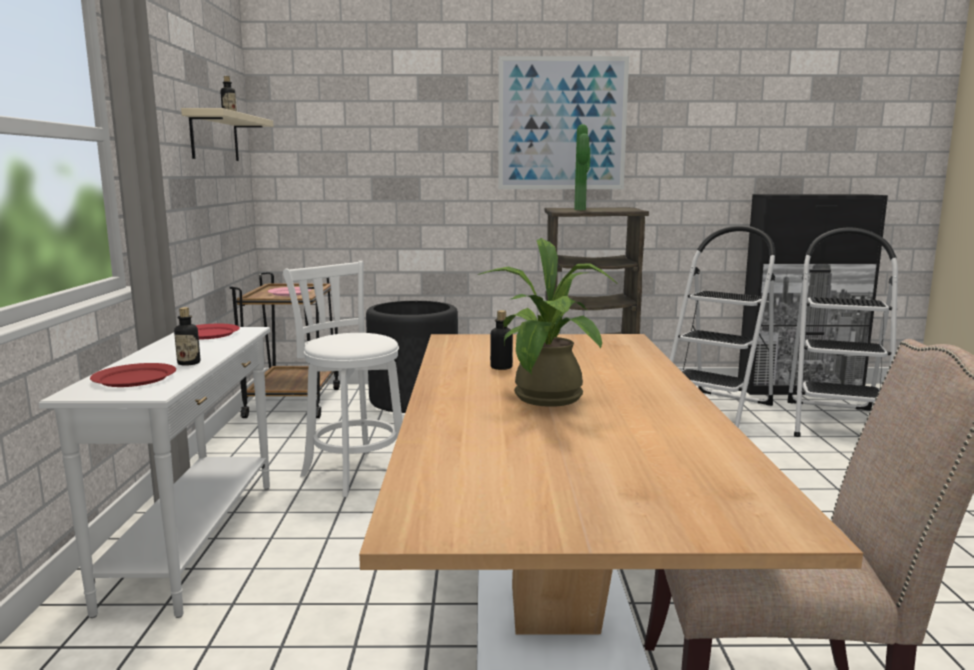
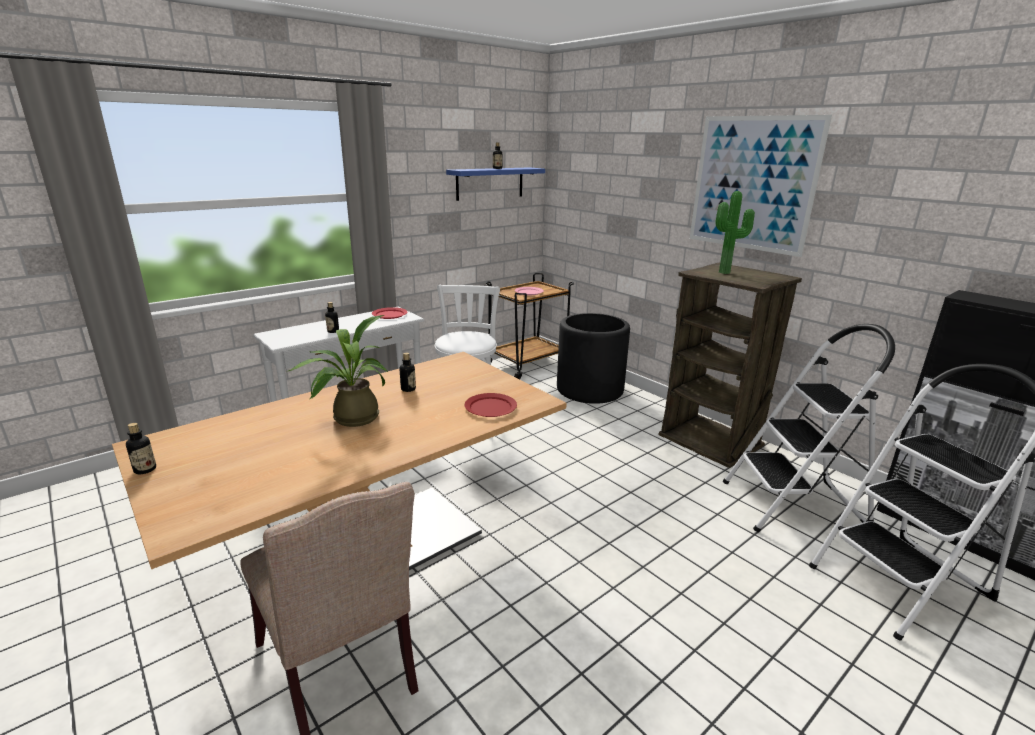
camera: 50 degrees right, 10 degrees up
(133, 378) = (298, 333): red plate -> red plate (490, 407)
(215, 137) = (490, 183): beige shelf -> blue shelf
(533, 531) = (145, 469): none -> bottle

